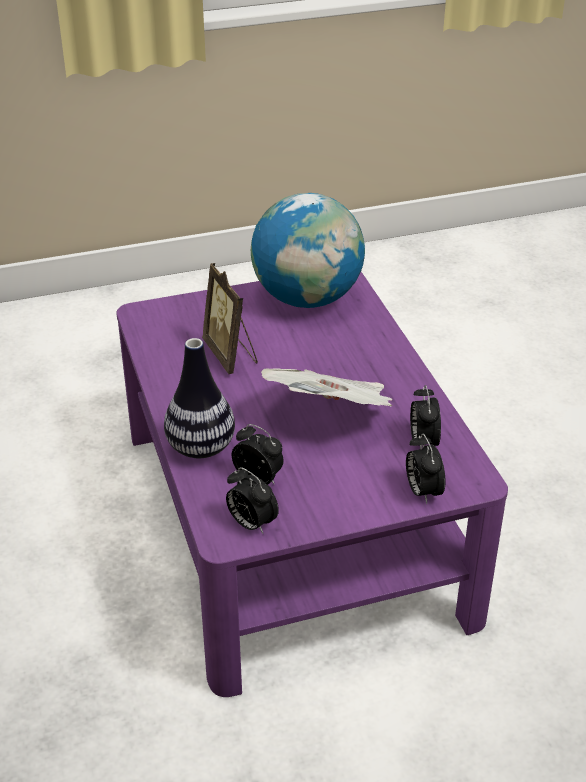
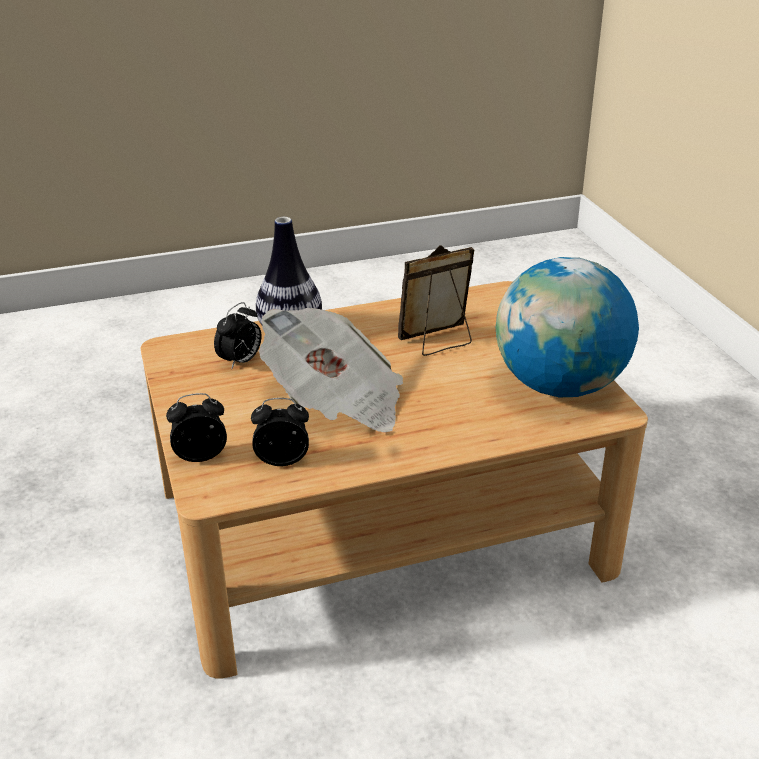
camera: 90 degrees right, 5 degrees down
(251, 524) = (182, 359): alarm clock -> none
(293, 521) = (380, 528): purple coffee table -> beige coffee table

